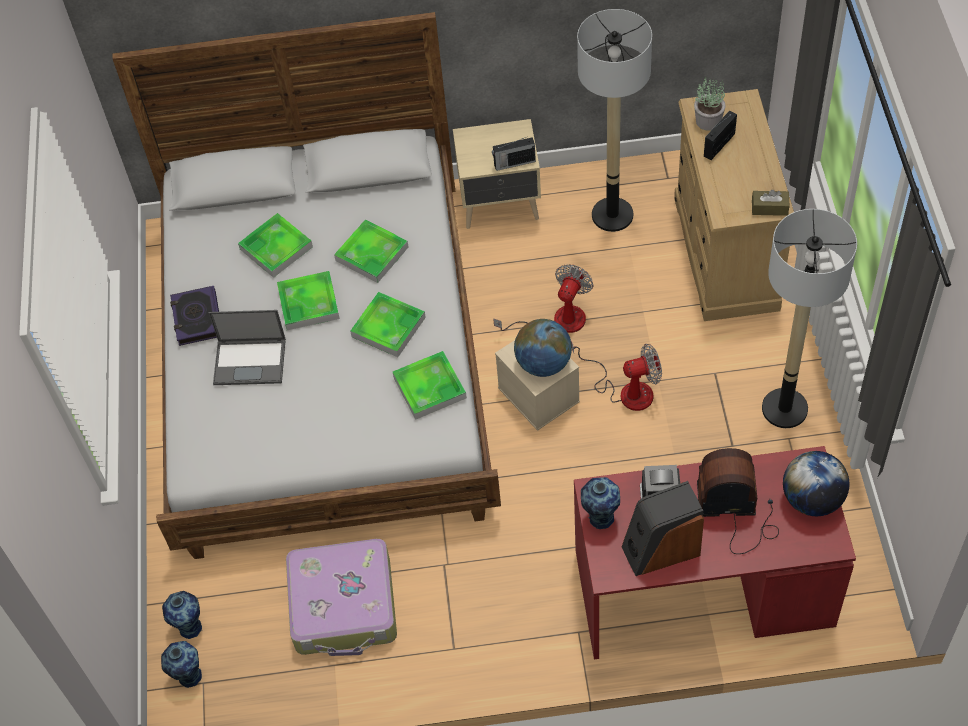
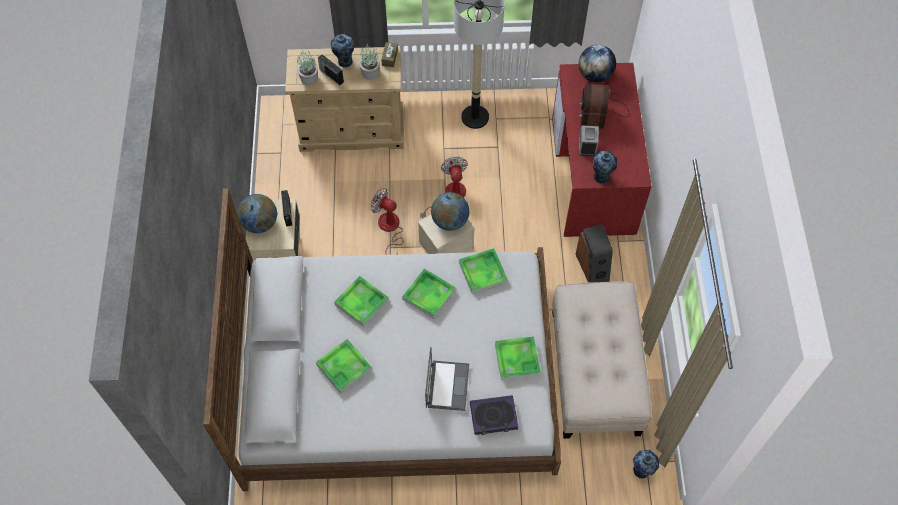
camera: 90 degrees left, 5 degrees up
(190, 627) = (604, 471): vase -> vase (344, 62)
(197, 319) = (401, 424): book -> book (493, 417)
(308, 303) = (400, 345): tray -> tray (517, 359)
(344, 606) = (594, 371): suitcase -> beige ottoman
(495, 137) = (260, 223): none -> globe
(612, 215) = (305, 188): floor lamp -> none
(661, 549) = (623, 150): speaker -> speaker (593, 267)
(735, 188) = (370, 72): none -> potted plant

